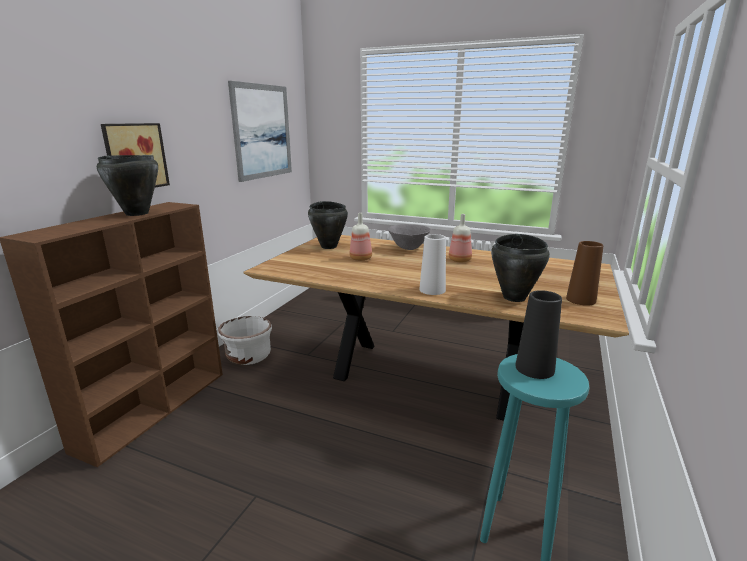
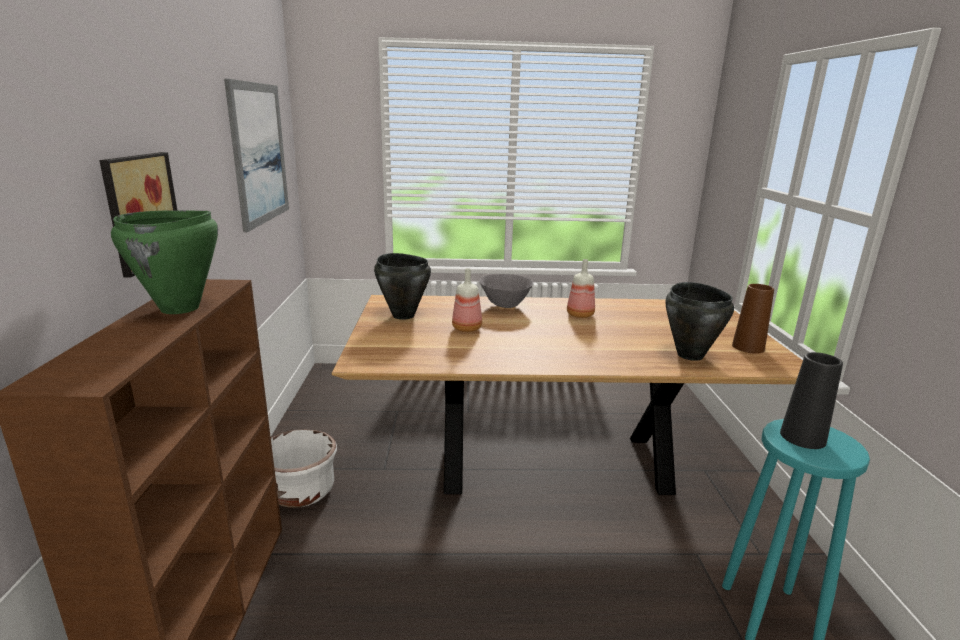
camera: 25 degrees left, 0 degrees up
(137, 213) = (180, 308): black cooking pot -> green cooking pot
(432, 290) = (601, 360): white vase -> none

